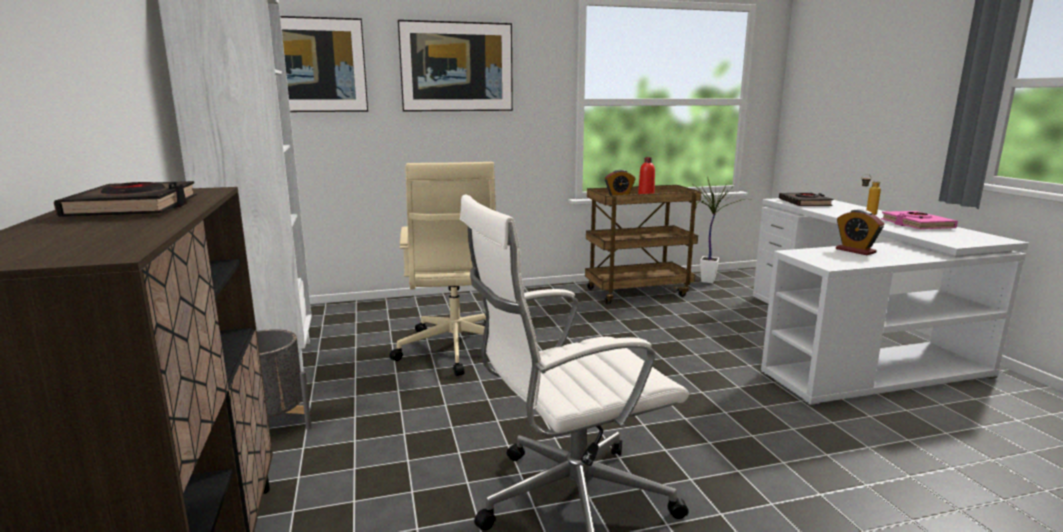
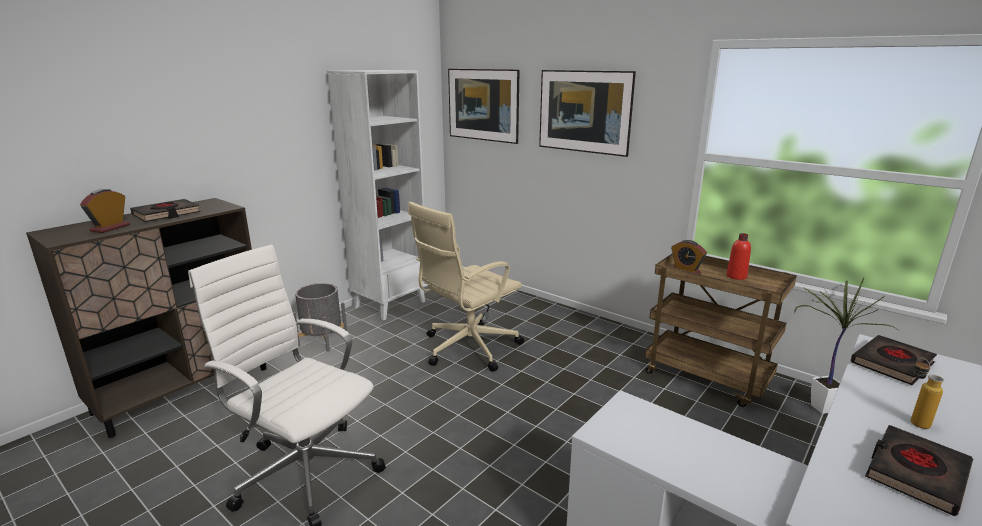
camera: 55 degrees right, 5 degrees up
(855, 251) = (701, 443): alarm clock -> alarm clock (110, 228)
(916, 224) = (915, 473): pink book -> black book

